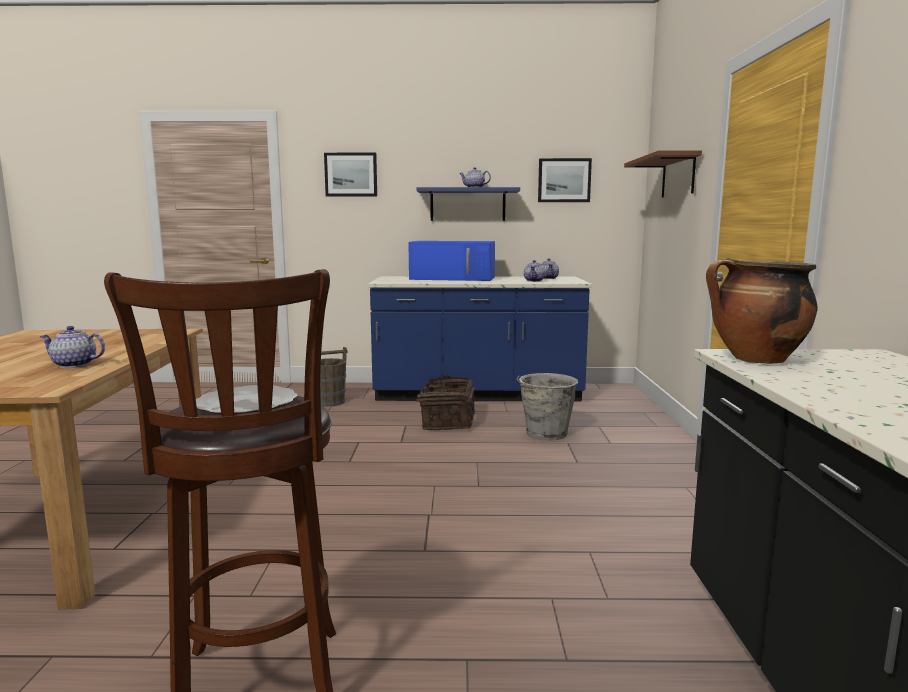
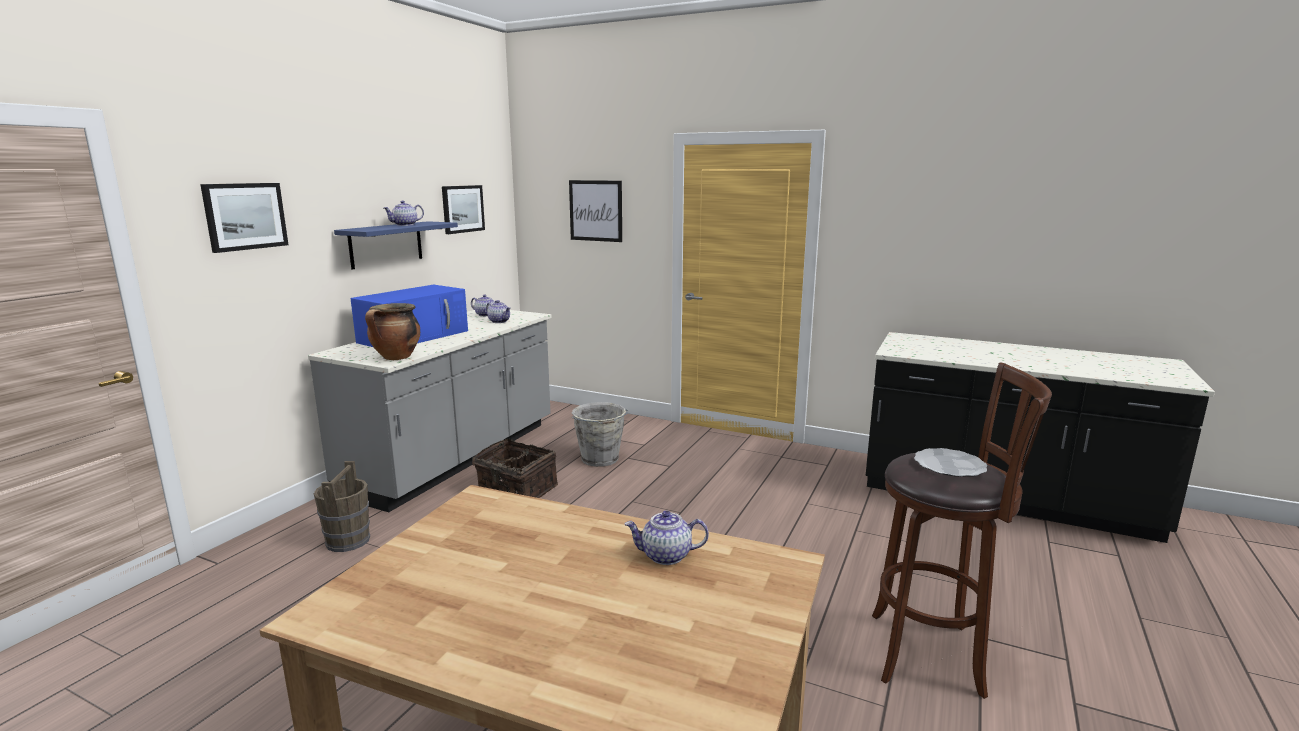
camera: 65 degrees left, 5 degrees up
(73, 365) = (665, 556): teapot -> teapot turned 60 degrees clockwise
(477, 394) = (455, 457): blue counter -> grey counter
(678, 176) = (596, 210): brown shelf -> picture
(755, 360) = (911, 352): cooking pot -> cooking pot (396, 358)

